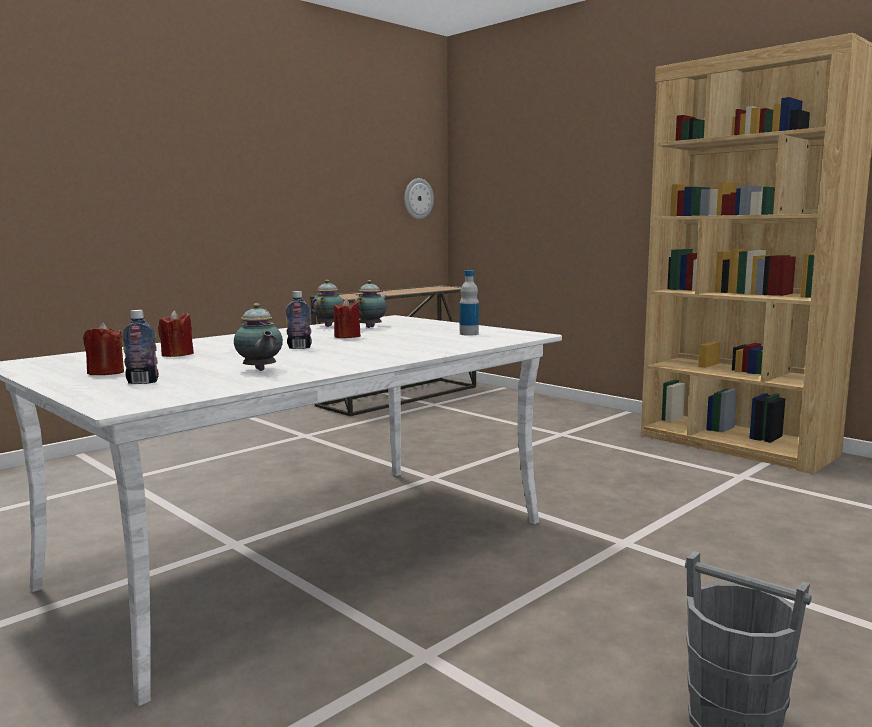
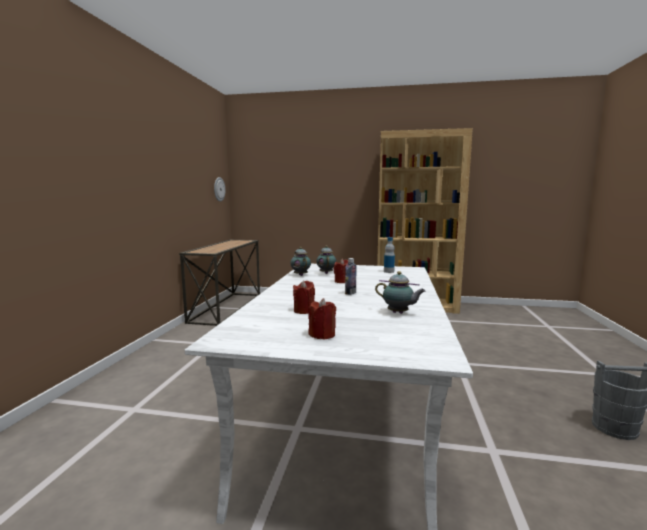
camera: 35 degrees left, 0 degrees up
(142, 382) = (378, 337): bottle -> none

